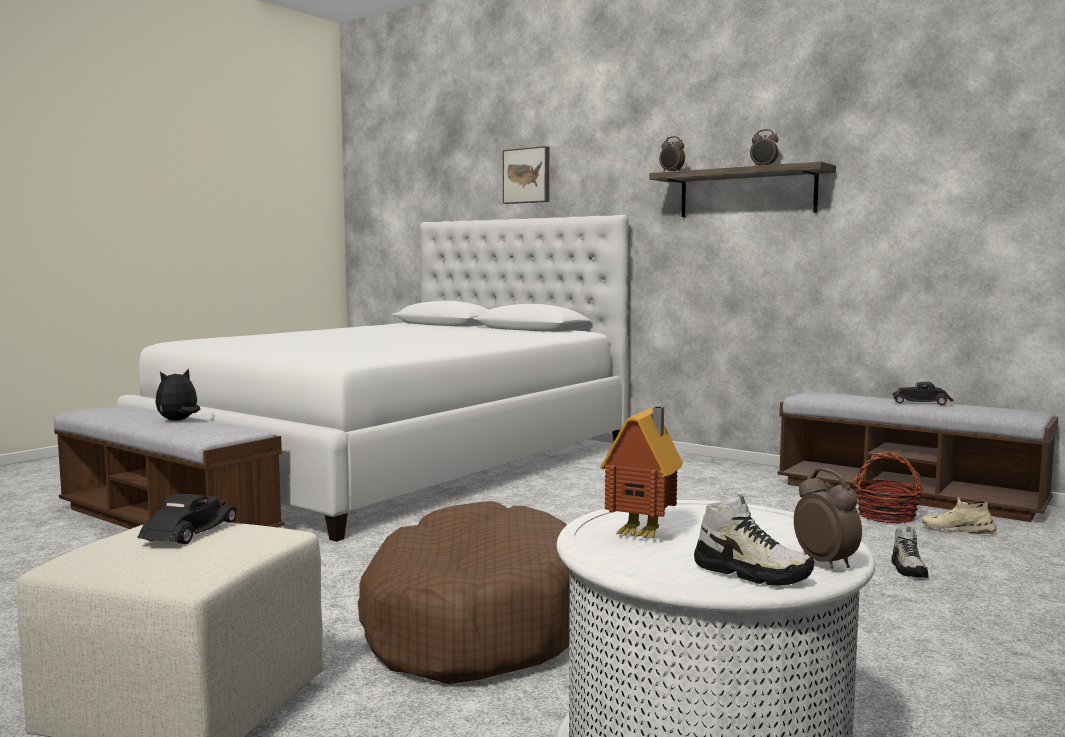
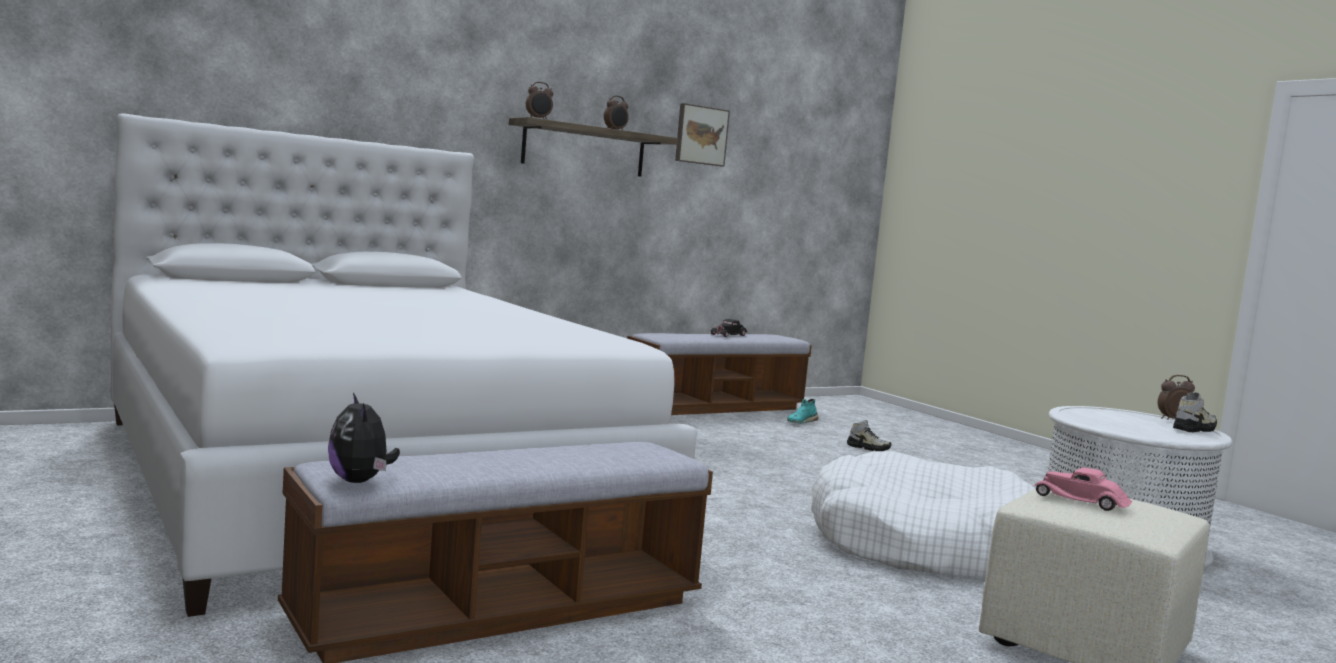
camera: 70 degrees left, 0 degrees up
(178, 420) = (545, 454): plush toy -> plush toy (360, 481)
(189, 532) = (1082, 500): black toy car -> pink toy car
(472, 622) = (923, 546): brown dog bed -> white dog bed
(527, 175) = (317, 79): picture -> picture (700, 135)
(644, 535) = (1128, 428): toy house -> none
(886, 516) = (758, 422): basket -> none
(957, 530) = (801, 422): beige shoe -> turquoise shoe

